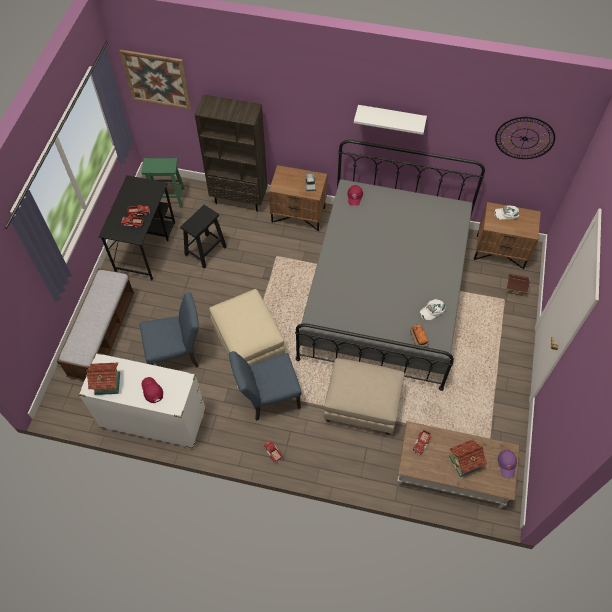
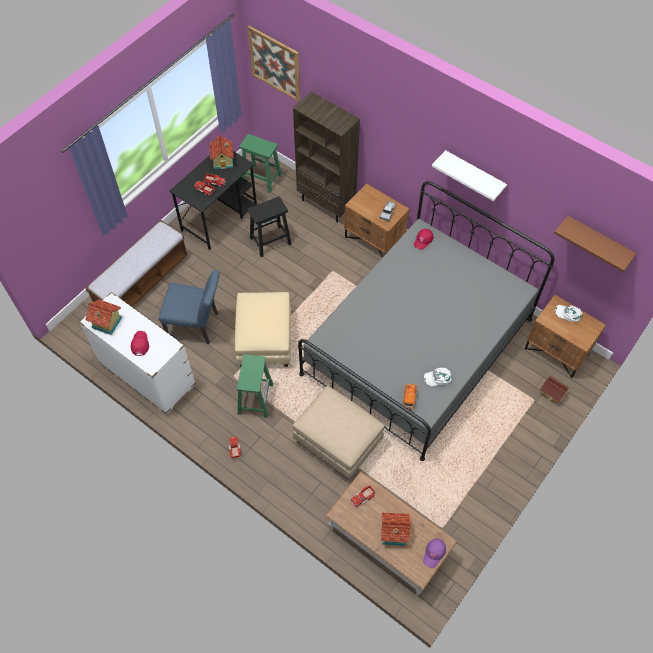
camera: 25 degrees right, 0 degrees up
(137, 190) = (223, 161): none -> toy house
(267, 398) = (255, 398): blue chair -> green stool
(524, 138) = (598, 241): wall clock -> brown shelf

